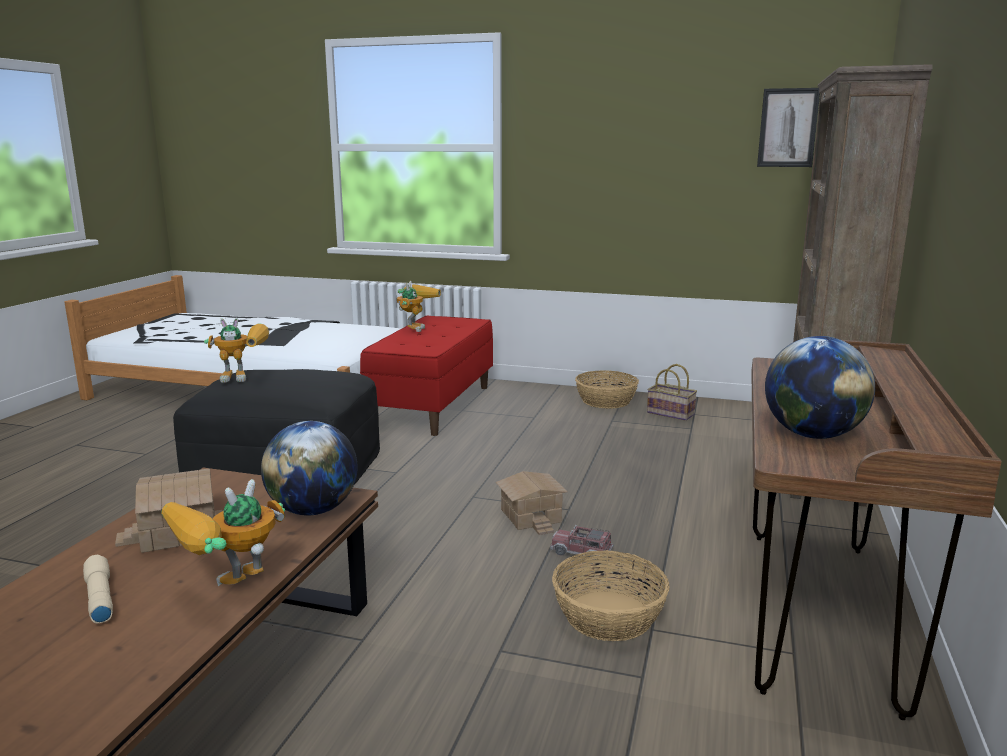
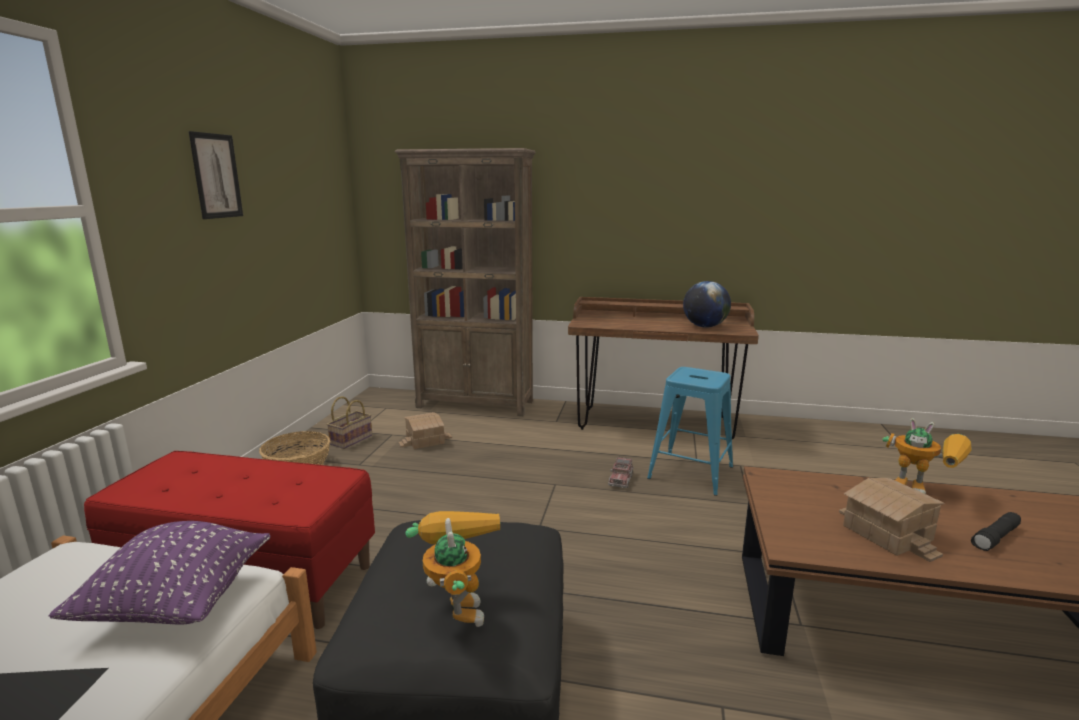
camera: 95 degrees left, 0 degrees up
(98, 598) = (996, 538): beige flashlight -> black flashlight
(313, 510) = (797, 484): globe -> none
(322, 348) = (177, 604): none -> purple pillow
(415, 327) = (181, 499): toy robot -> none
(529, 516) = (571, 499): toy house -> toy house (425, 441)
(608, 615) = (691, 472): basket -> blue stool
(788, 128) = (316, 181): picture -> picture (216, 176)

